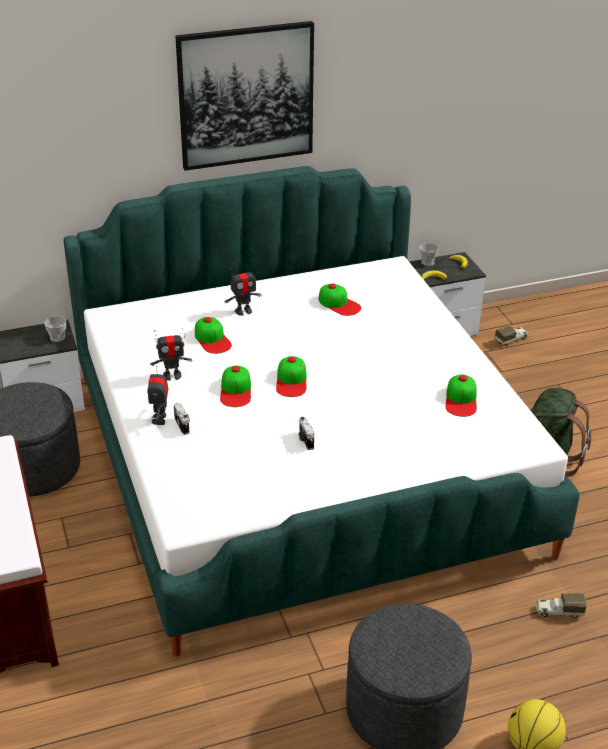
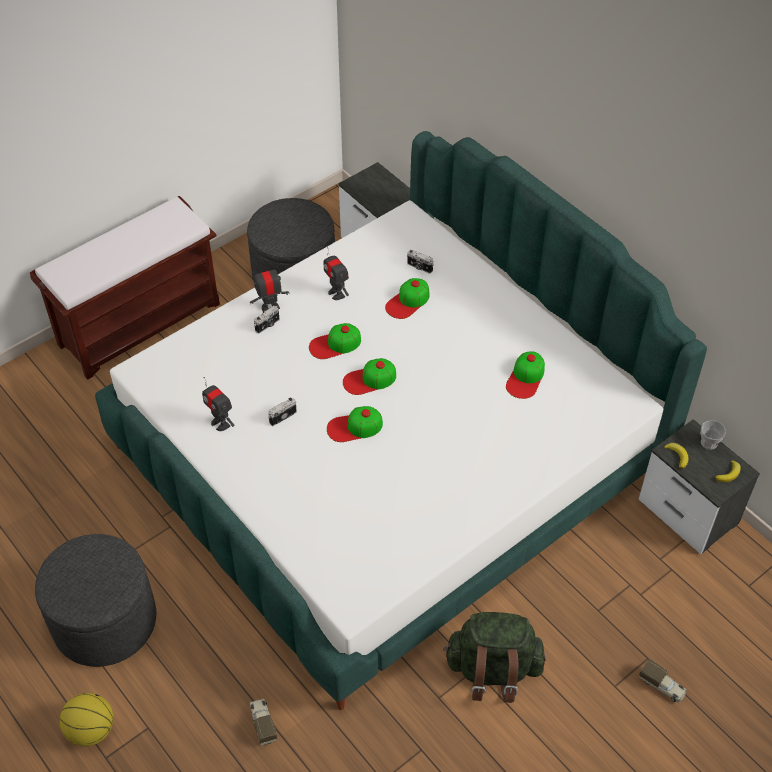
camera: 70 degrees right, 15 degrees up
(57, 338) = (392, 204): cup -> none
(175, 324) = (419, 267): none -> camera
(243, 311) = (469, 308): toy robot -> toy robot (220, 423)
(246, 95) = (588, 129): picture -> none
(461, 400) = (402, 524): cap -> cap (354, 427)
(511, 339) = (713, 591): toy truck -> toy truck (662, 686)

